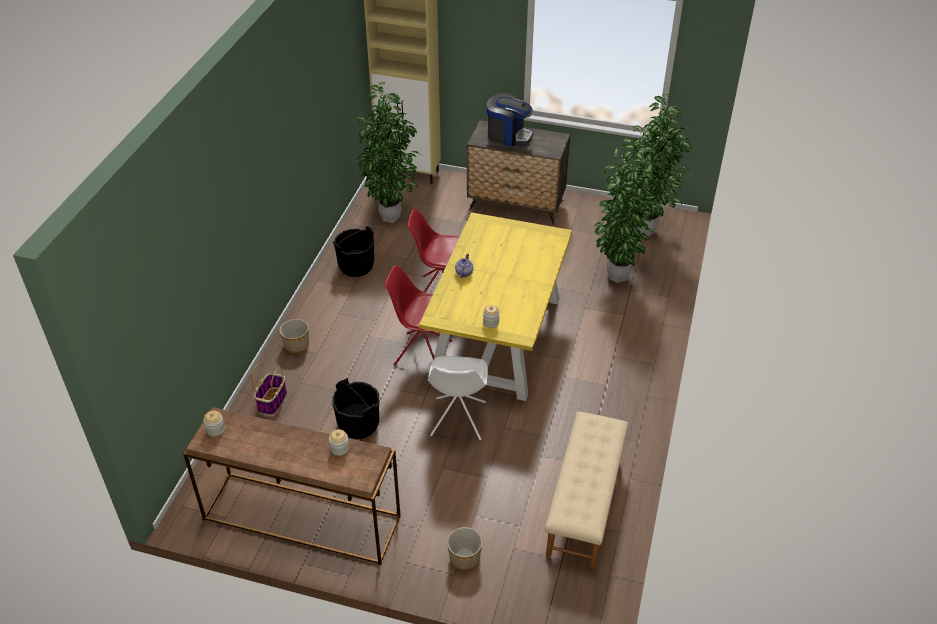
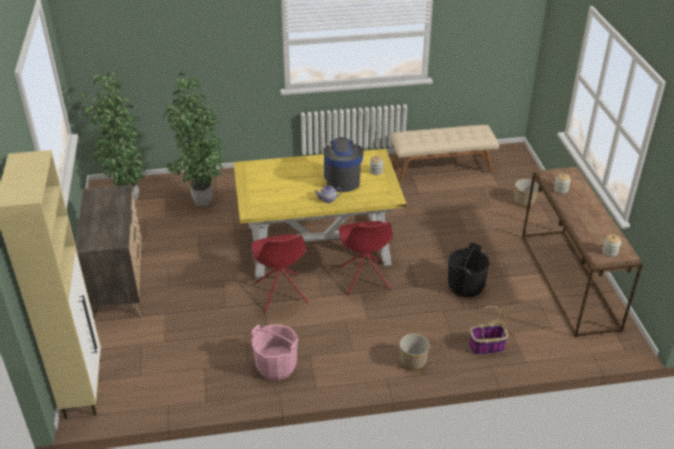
camera: 115 degrees left, 5 degrees down
(356, 266) = (276, 366): black bucket -> pink bucket
(392, 216) = (177, 371): potted plant -> none
(458, 420) = (418, 238): white chair -> none
(508, 135) = (100, 225): coffee machine -> coffee machine (342, 179)

